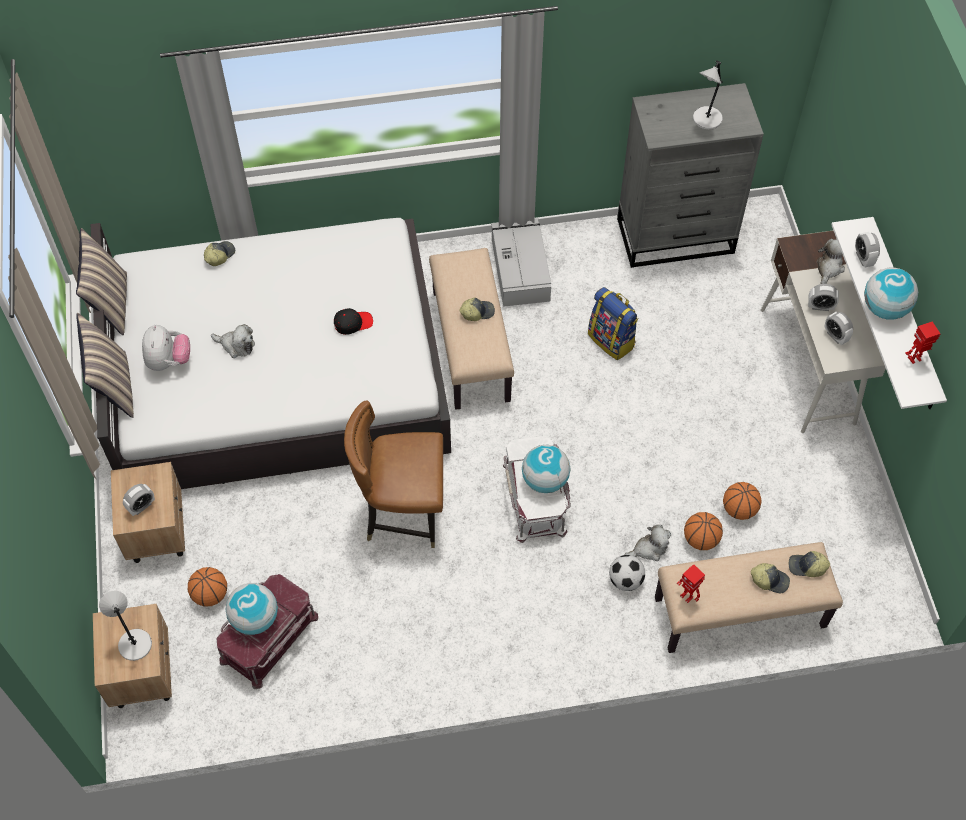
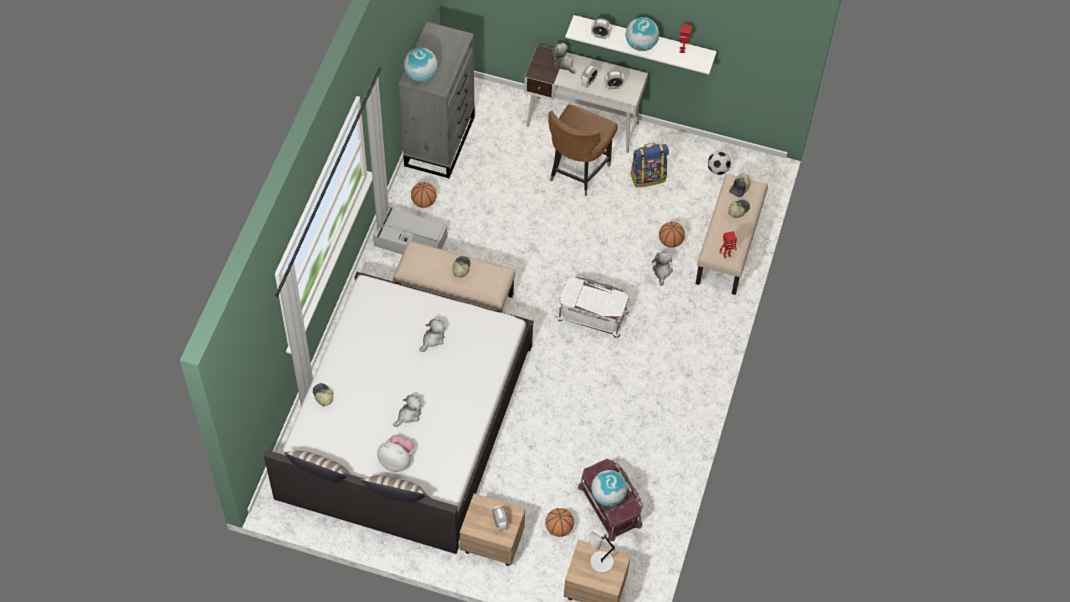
camera: 65 degrees left, 0 degrees up
(353, 323) = (433, 339): black cap -> plush toy
(402, 513) = (561, 392): brown chair -> brown chair (577, 171)
(545, 480) = (599, 294): globe -> globe (421, 75)
(612, 340) = (500, 216): backpack -> backpack (648, 177)
(625, 580) = (676, 293): football -> football (717, 169)
(706, 119) = (443, 56): grey table lamp -> none
(739, 509) = (661, 212): basketball -> basketball (424, 202)

